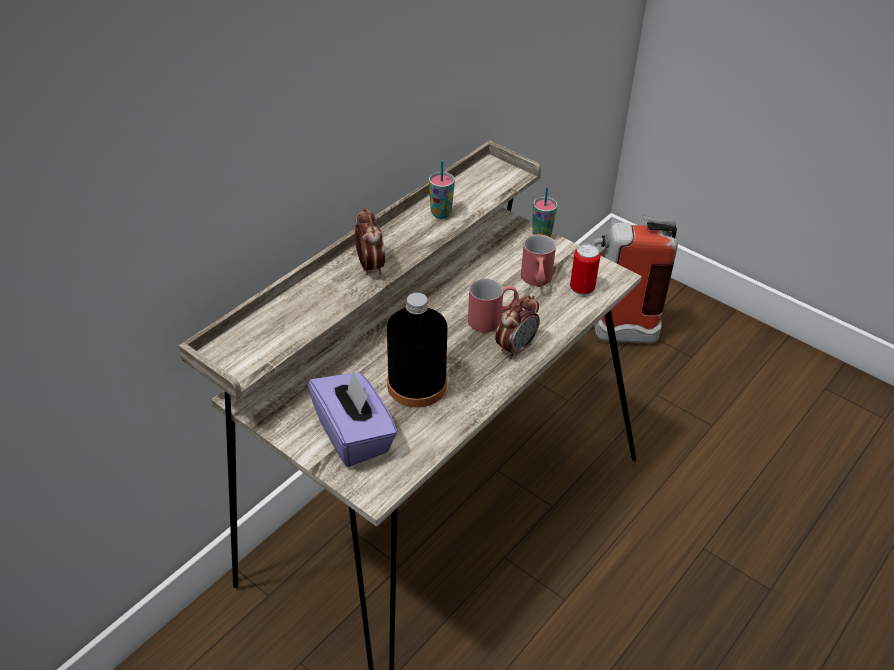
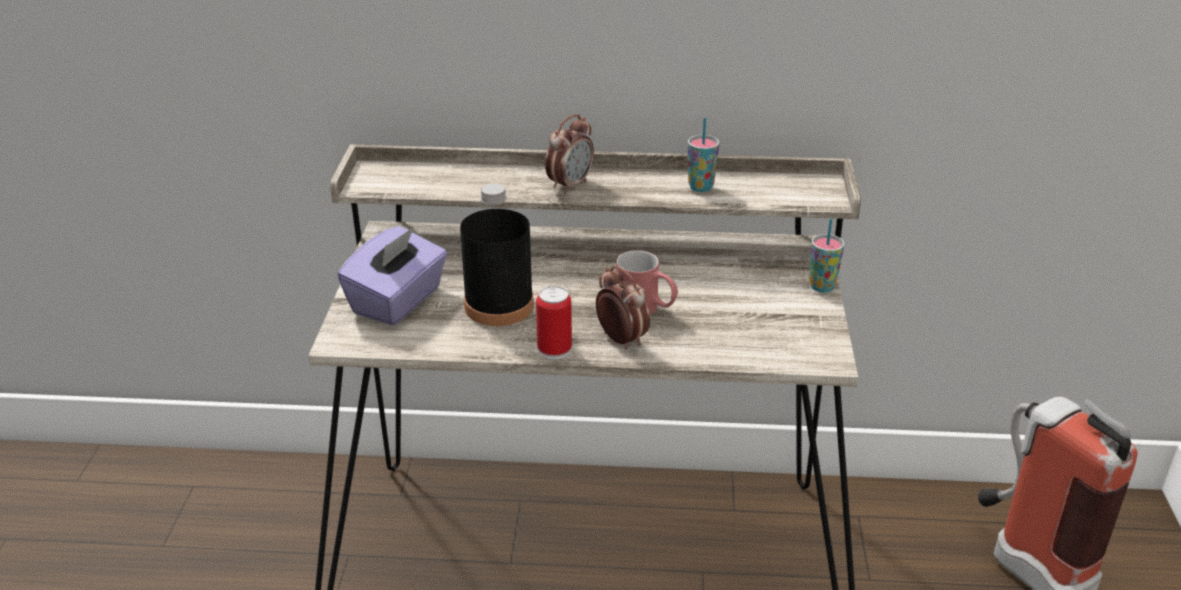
camera: 55 degrees right, 10 degrees down
(515, 348) = (621, 339): alarm clock -> alarm clock turned 135 degrees counterclockwise
(537, 281) = (742, 312): red mug -> none
(582, 289) = (772, 344): can -> can (554, 350)

